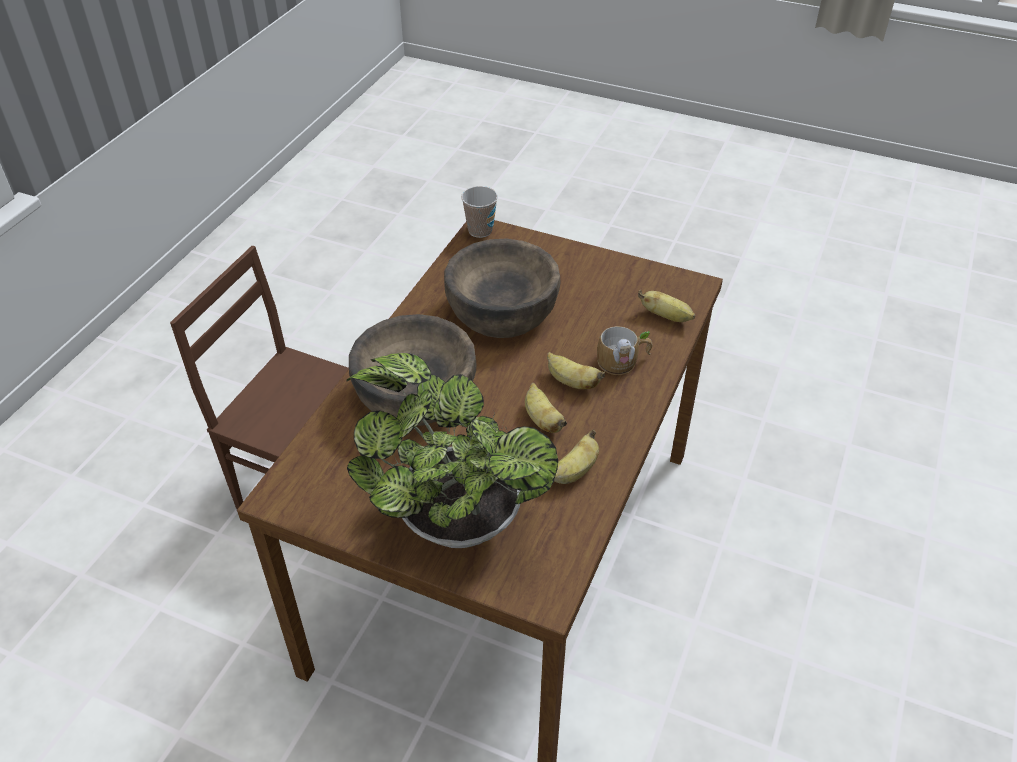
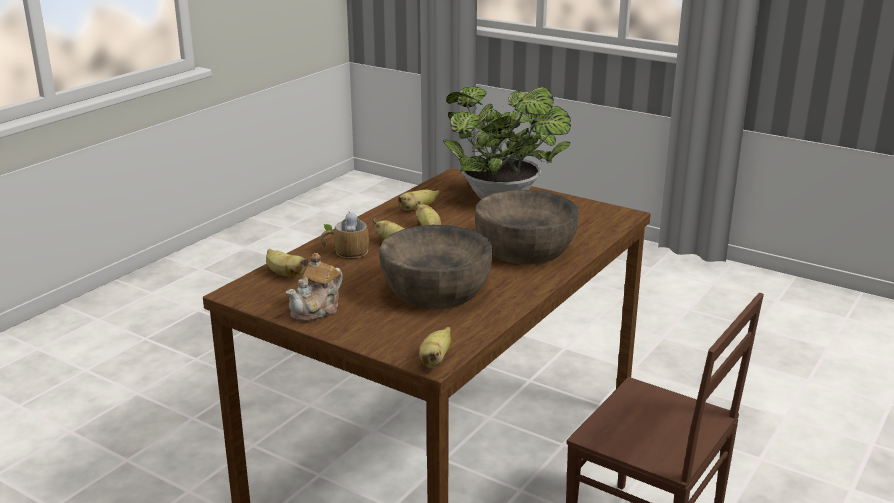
camera: 170 degrees left, 20 degrees down
(480, 230) = (435, 360): cup -> banana
(604, 272) = (317, 310): none -> teapot

